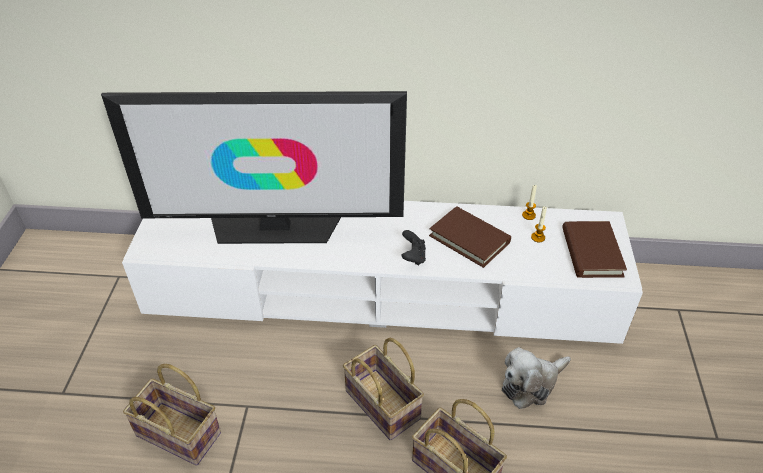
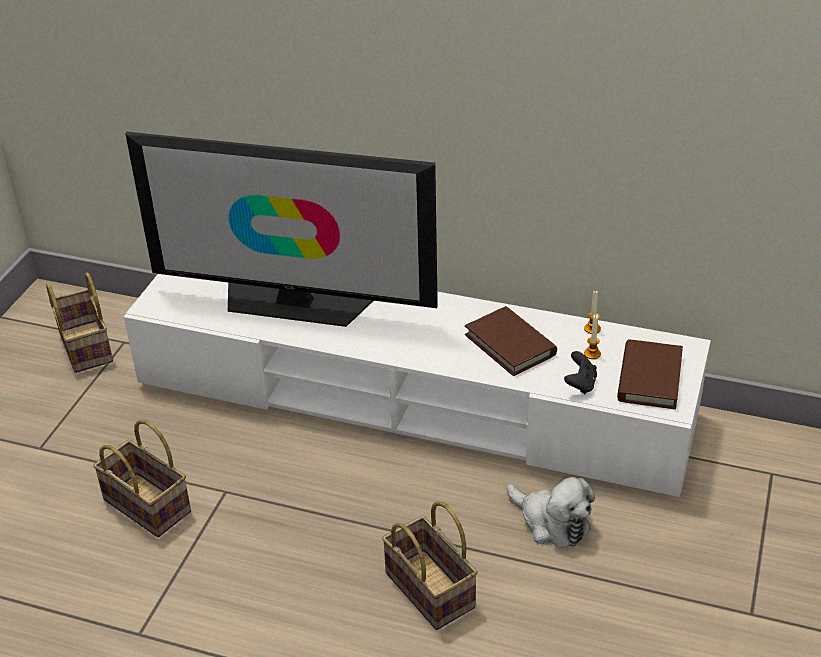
camera: 15 degrees right, 5 degrees down
(380, 404) = (370, 513): basket -> basket (83, 346)
(413, 257) = (437, 354): black game controller -> black game controller (580, 384)
(531, 384) = (551, 522): plush toy -> plush toy turned 120 degrees counterclockwise

